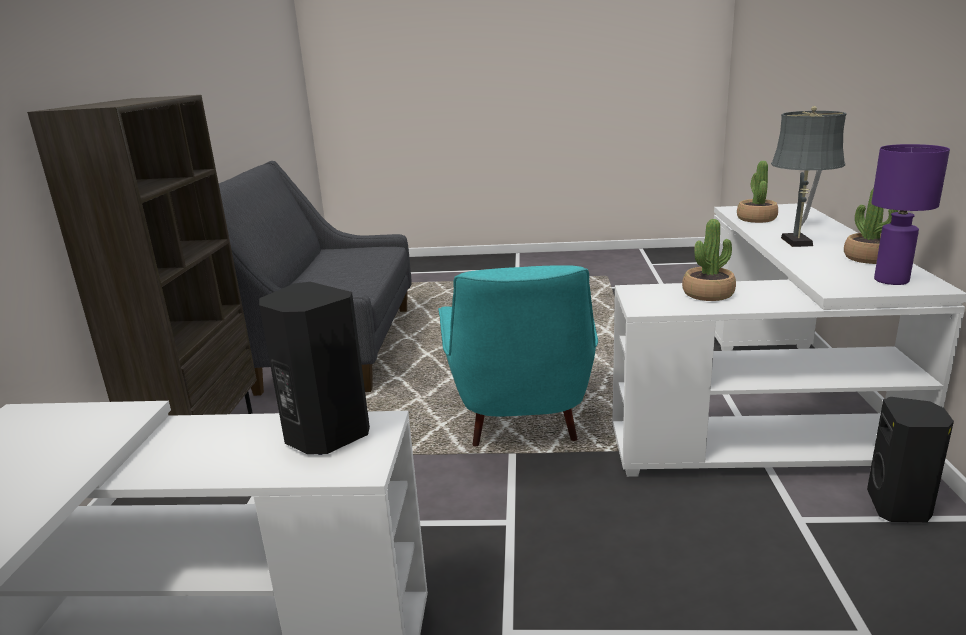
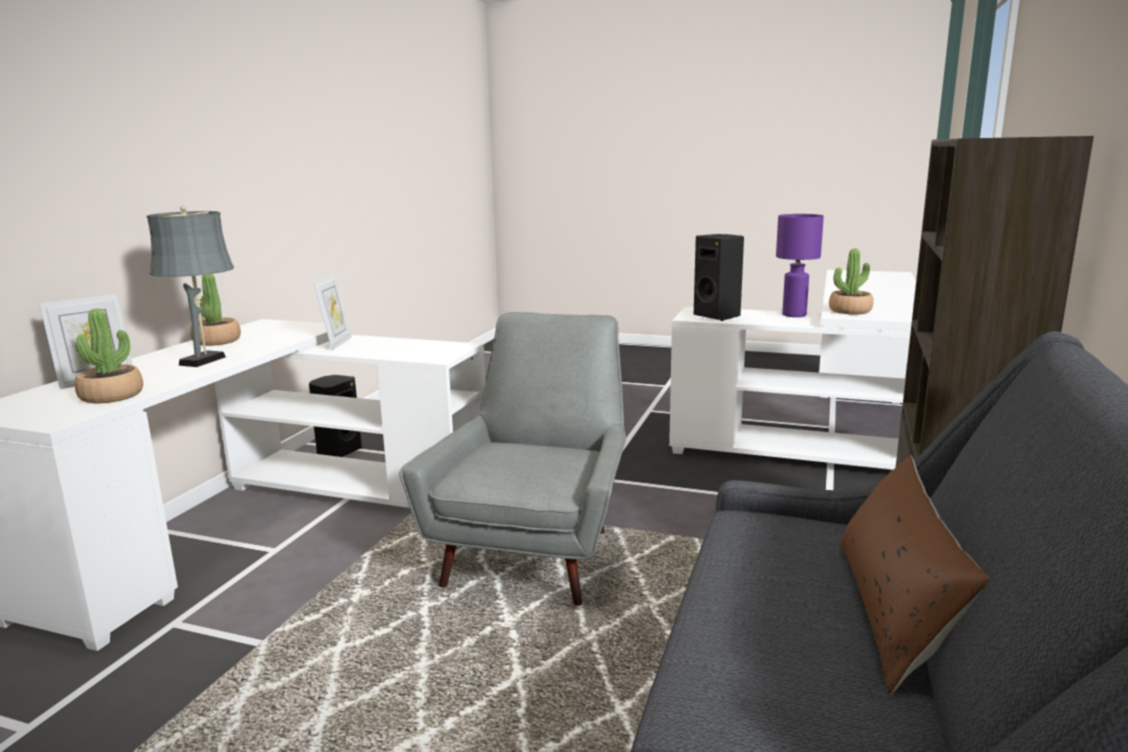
camera: 165 degrees left, 5 degrees down
(306, 275) = (895, 610): none -> brown pillow
(522, 421) = (536, 549): turquoise armchair -> grey armchair
(708, 294) = (391, 349): potted plant -> potted plant (850, 311)
(787, 294) = (336, 343): none -> picture frame
(892, 281) = (271, 327): purple table lamp -> purple table lamp (794, 315)

